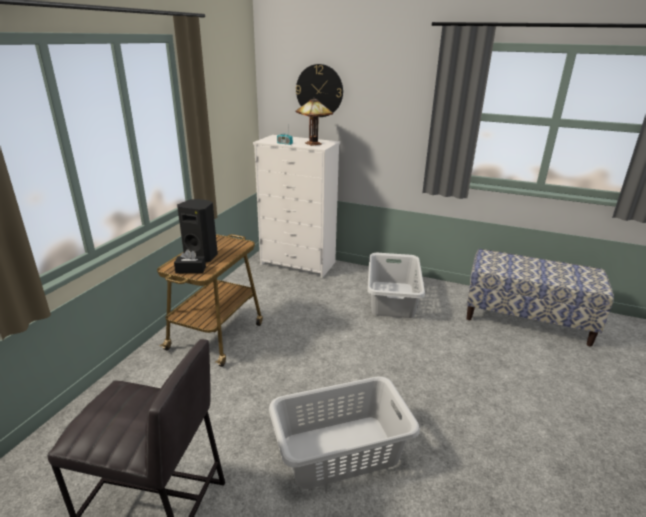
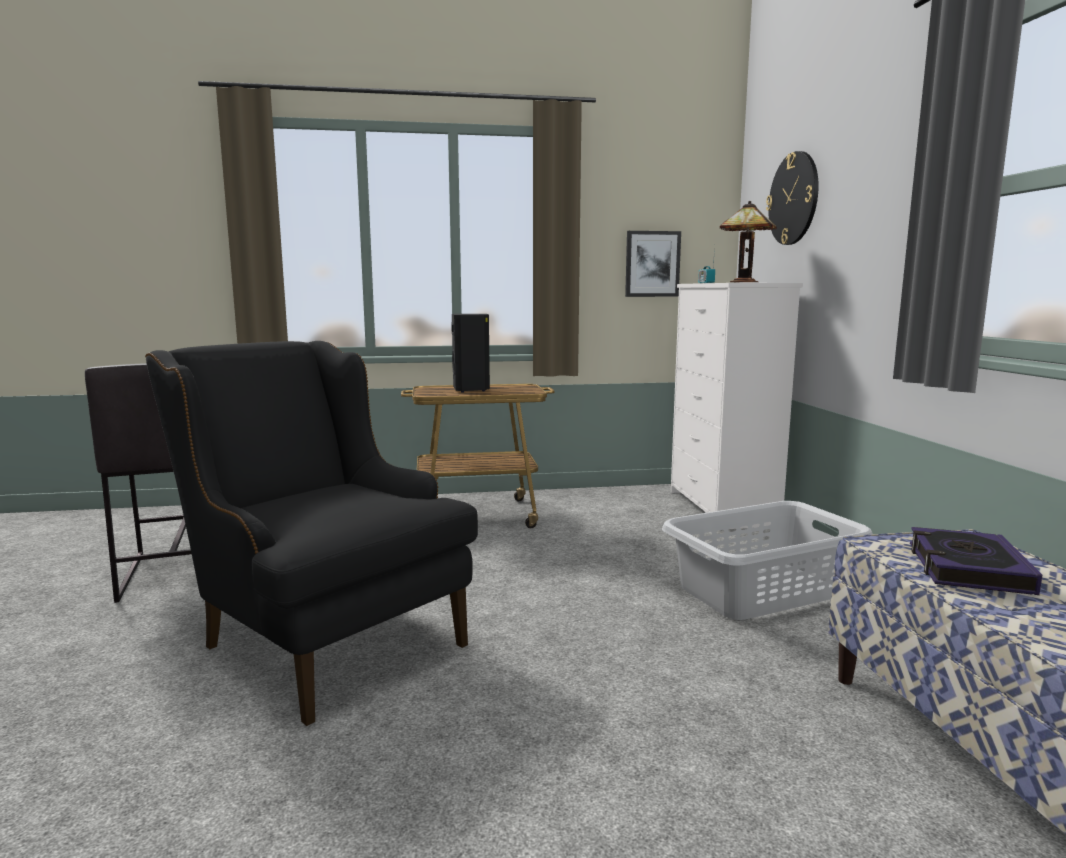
camera: 60 degrees right, 15 degrees down
(190, 270) = (432, 391): black tissue box -> none
(229, 129) = (652, 264): none -> picture
(339, 450) = (322, 636): grey laundry basket -> black armchair
(512, 267) = (967, 568): none -> book

